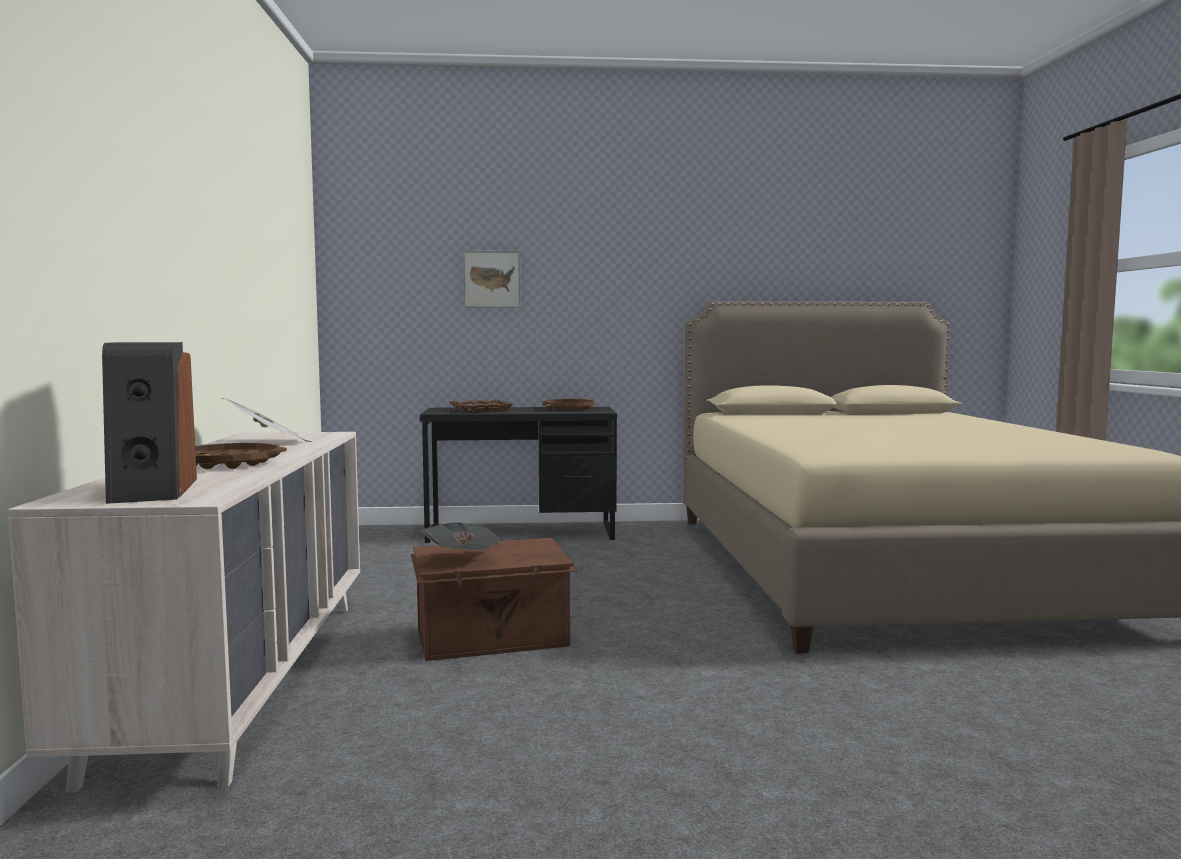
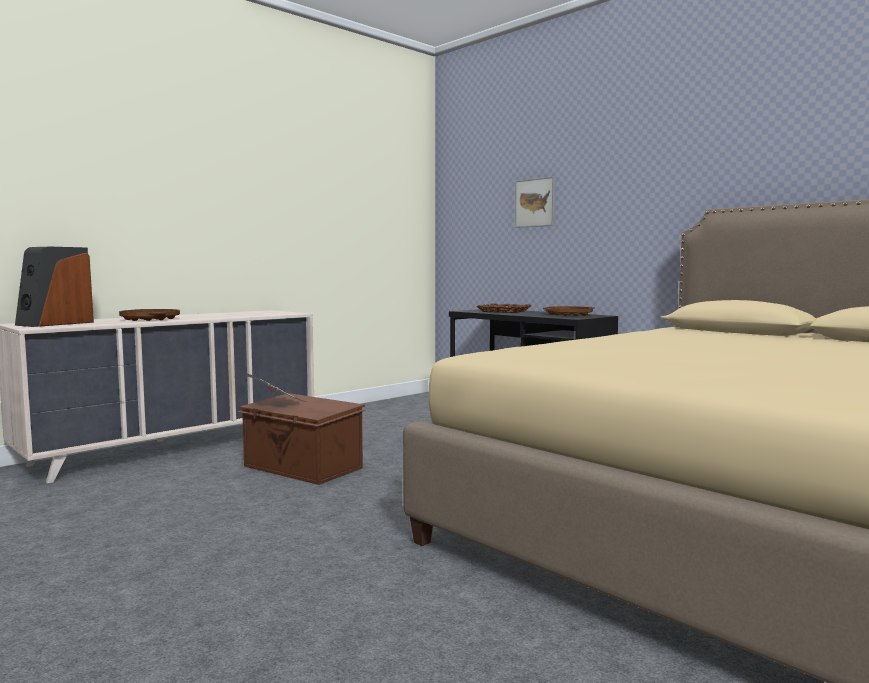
camera: 50 degrees right, 0 degrees up
(269, 443) = (236, 314): newspaper -> none

